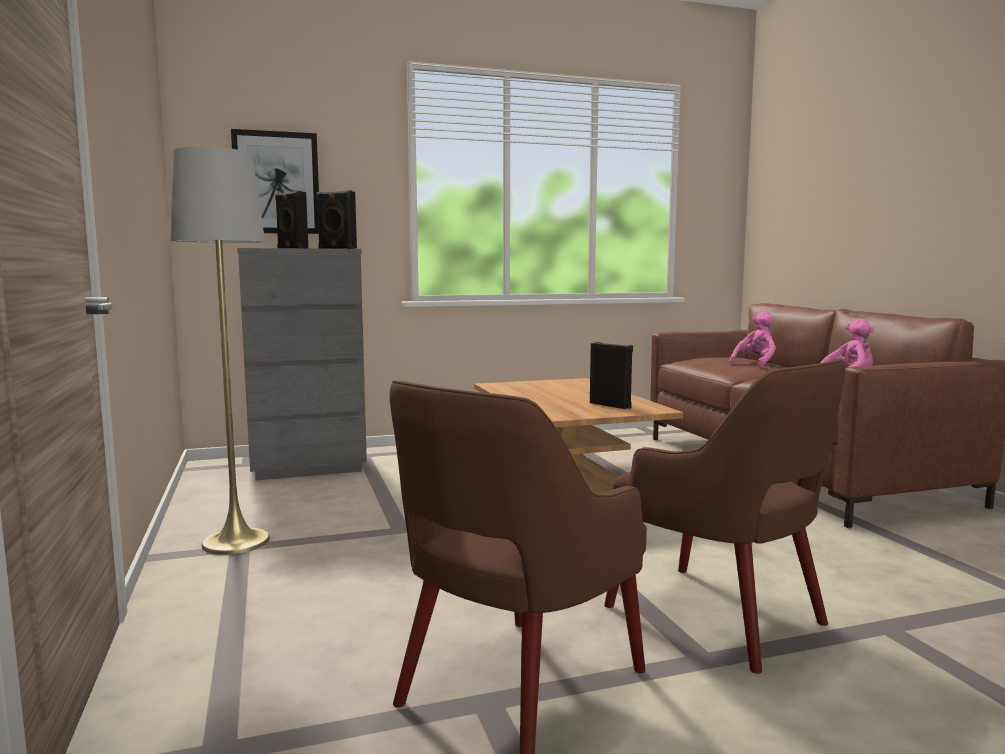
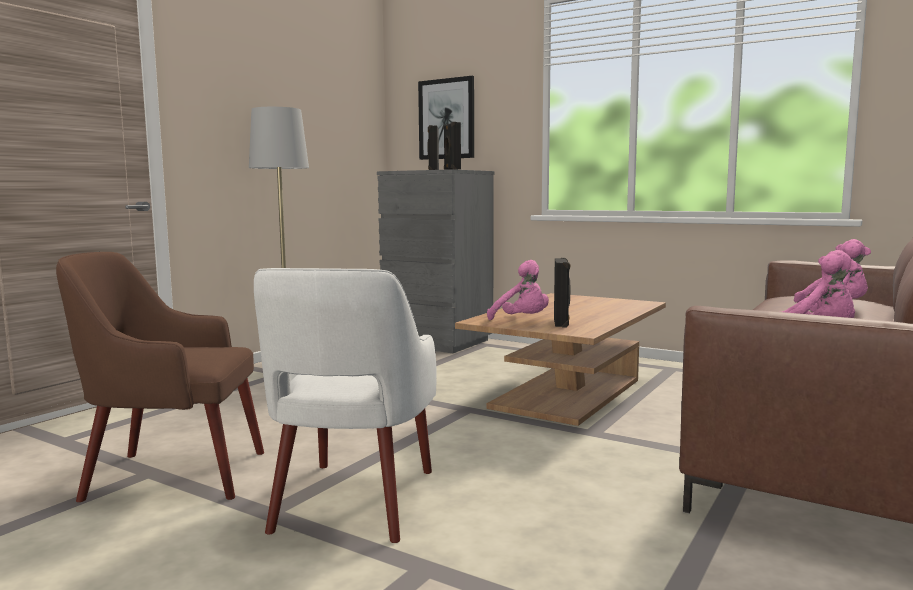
camera: 50 degrees right, 0 degrees up
(579, 409) = (522, 320): none -> pink plush toy
(720, 617) = (353, 502): brown armchair -> white armchair

